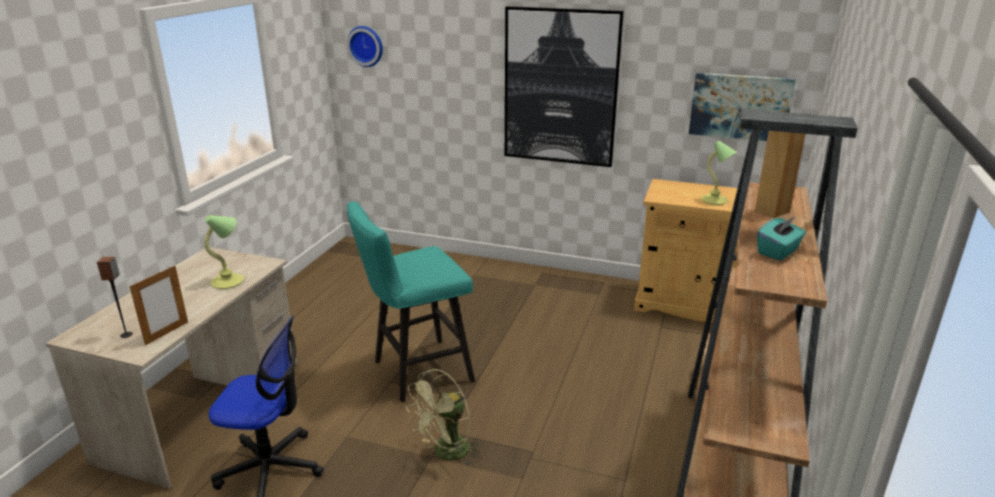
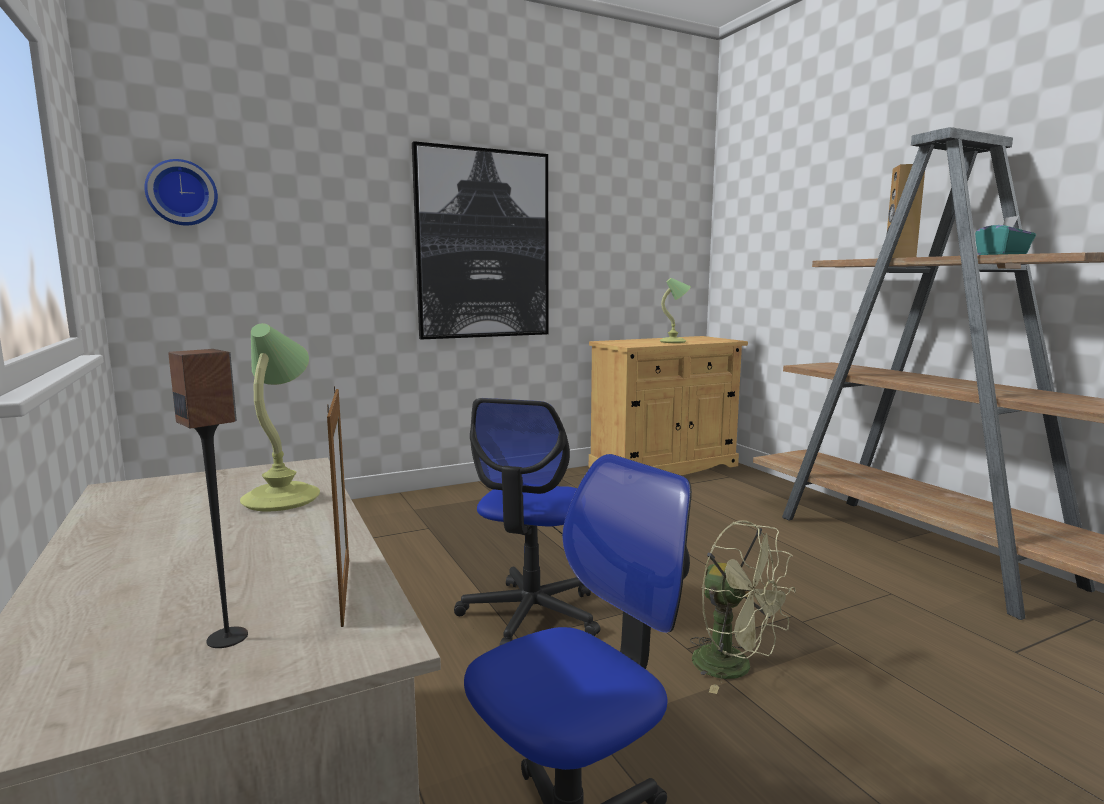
camera: 45 degrees left, 15 degrees down
(416, 372) = (530, 615): turquoise stool -> office chair
(446, 453) = (734, 668): green fan -> green fan turned 45 degrees counterclockwise
(740, 106) = (655, 255): picture -> none

